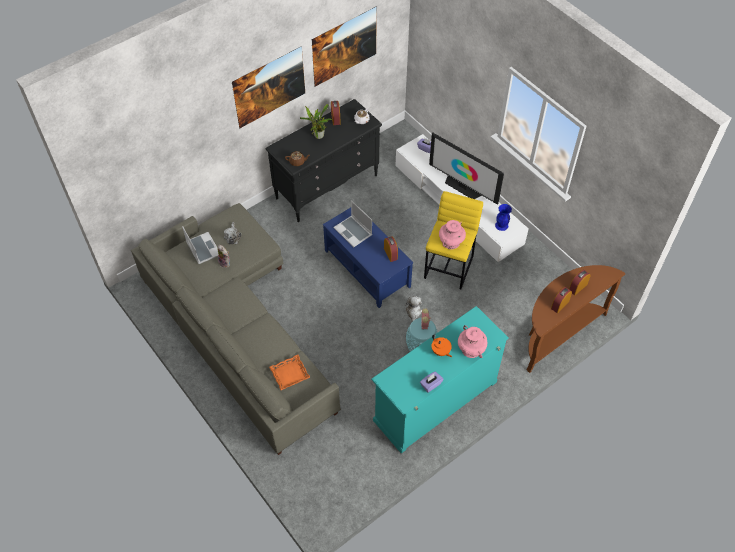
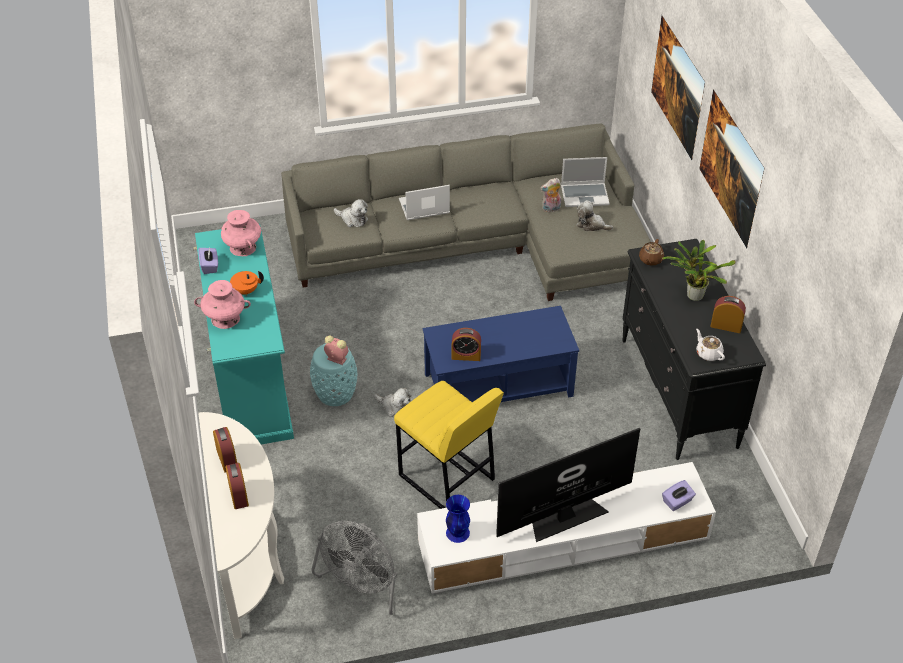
camera: 115 degrees right, 10 degrees down
(289, 374) = (353, 219): orange tray -> plush toy
(345, 58) = (786, 284): picture -> picture (673, 106)
(353, 232) = (528, 331): laptop -> laptop (423, 207)
(451, 242) = (430, 405): pink vase -> pink vase (242, 247)
(536, 277) = (361, 580): none -> grey fan
(557, 333) = (249, 557): brown console table -> white console table

